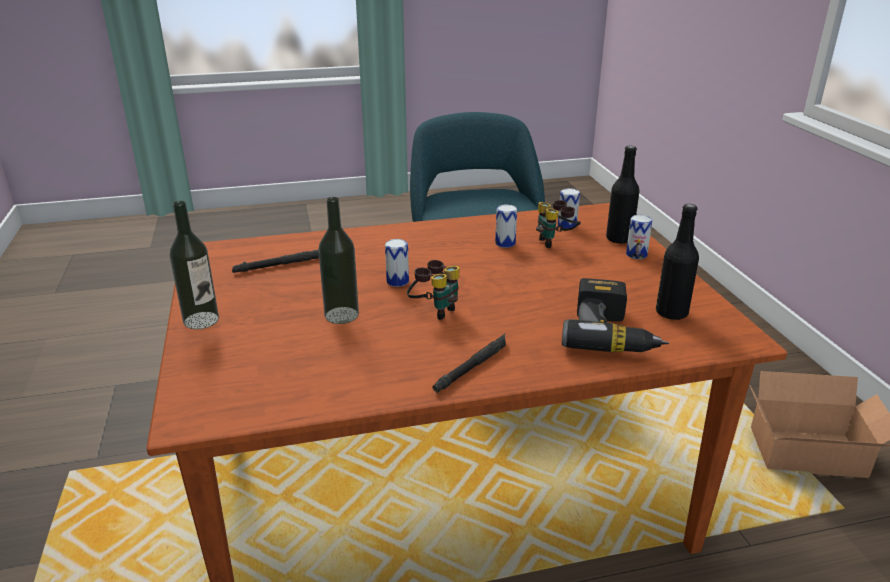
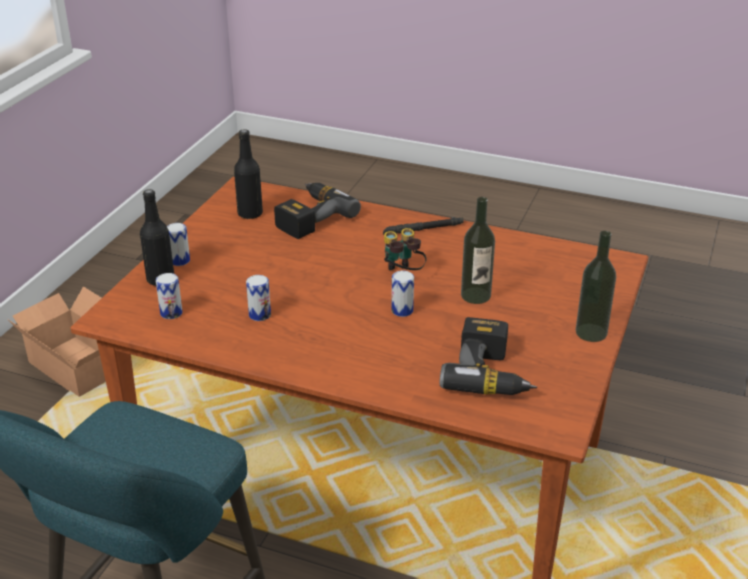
camera: 145 degrees left, 5 degrees up
(280, 265) = (491, 372): black flashlight -> power drill
(555, 242) = (216, 298): binoculars -> none

